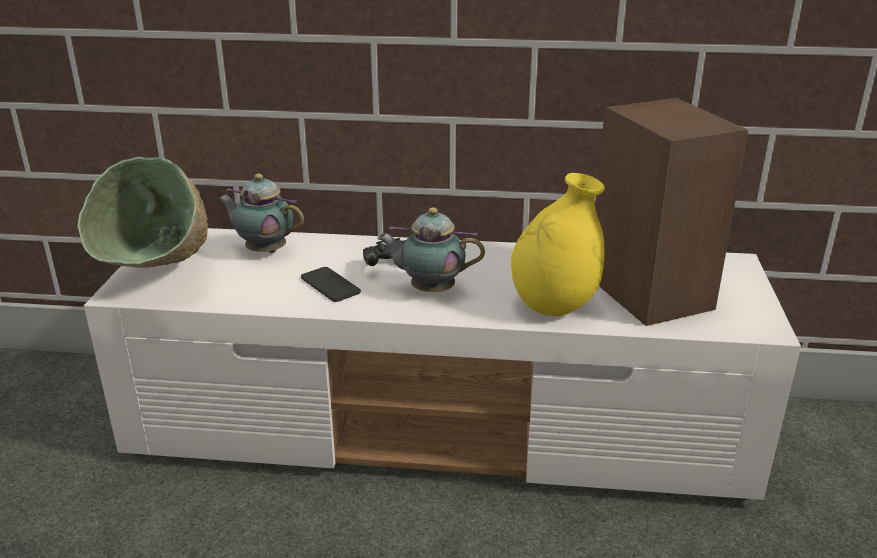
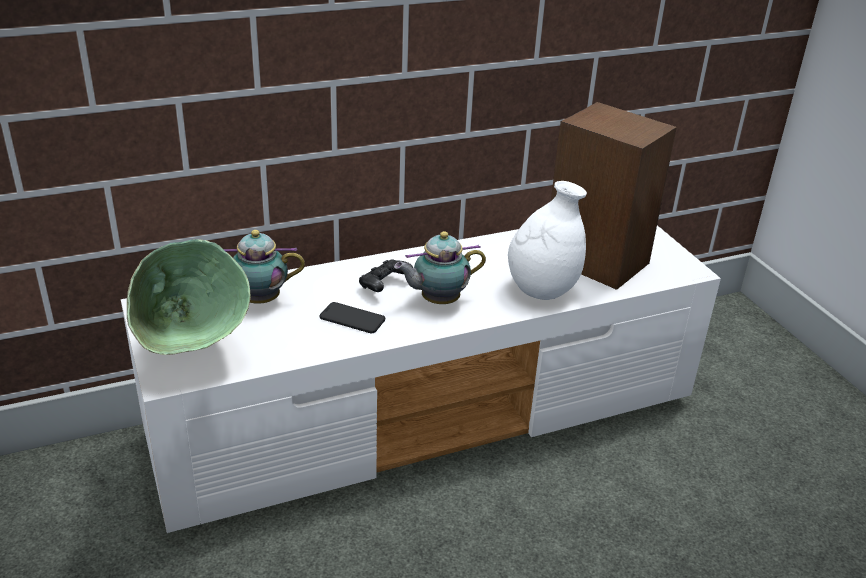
camera: 30 degrees left, 5 degrees up
(554, 307) = (542, 291): yellow vase -> white vase

